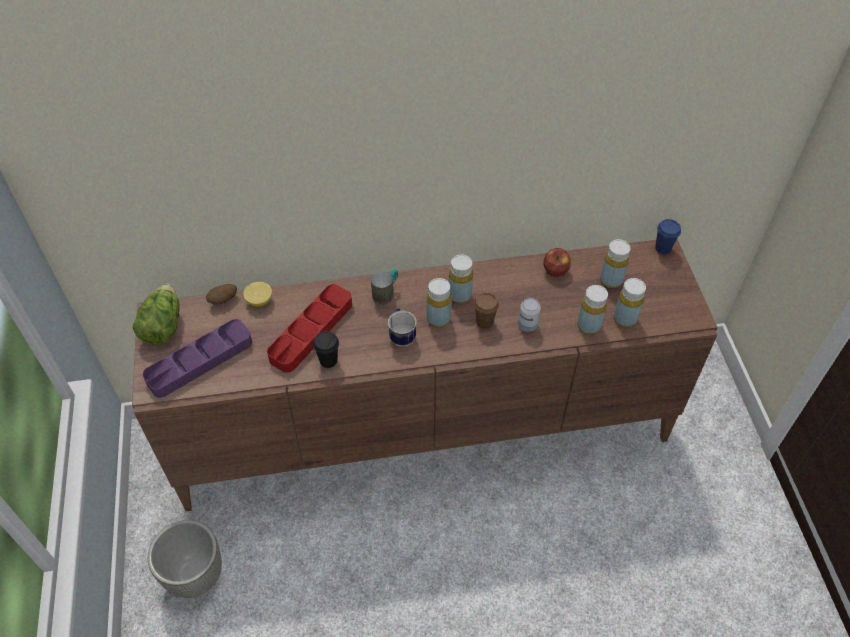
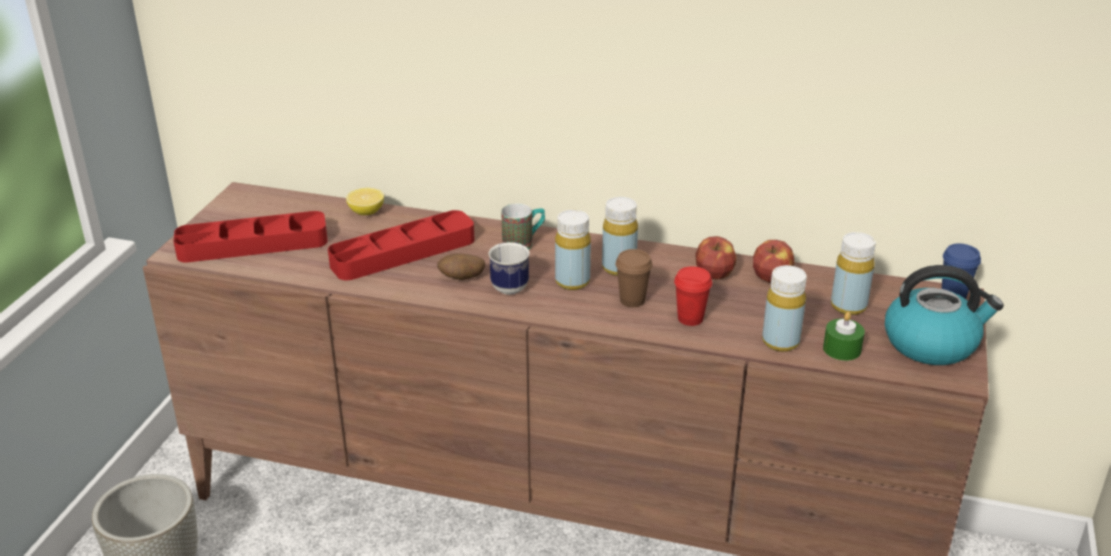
camera: 25 degrees right, 20 degrees down
(162, 325) = (241, 205): lettuce -> none
(200, 361) = (253, 244): purple tray -> red tray
(223, 300) = (326, 202): potato -> potato (461, 278)
(328, 360) = (400, 283): black cup -> none
(520, 279) = (714, 274): none -> apple
(527, 325) = (690, 319): can -> red cup
(625, 318) = (842, 349): yellow bottle -> green candle
(670, 295) = (932, 343): none -> kettle

